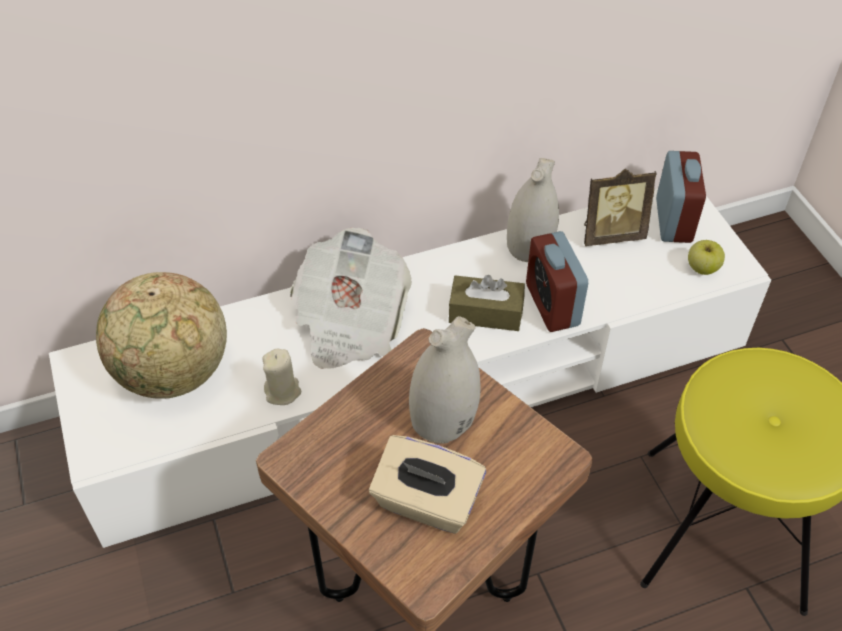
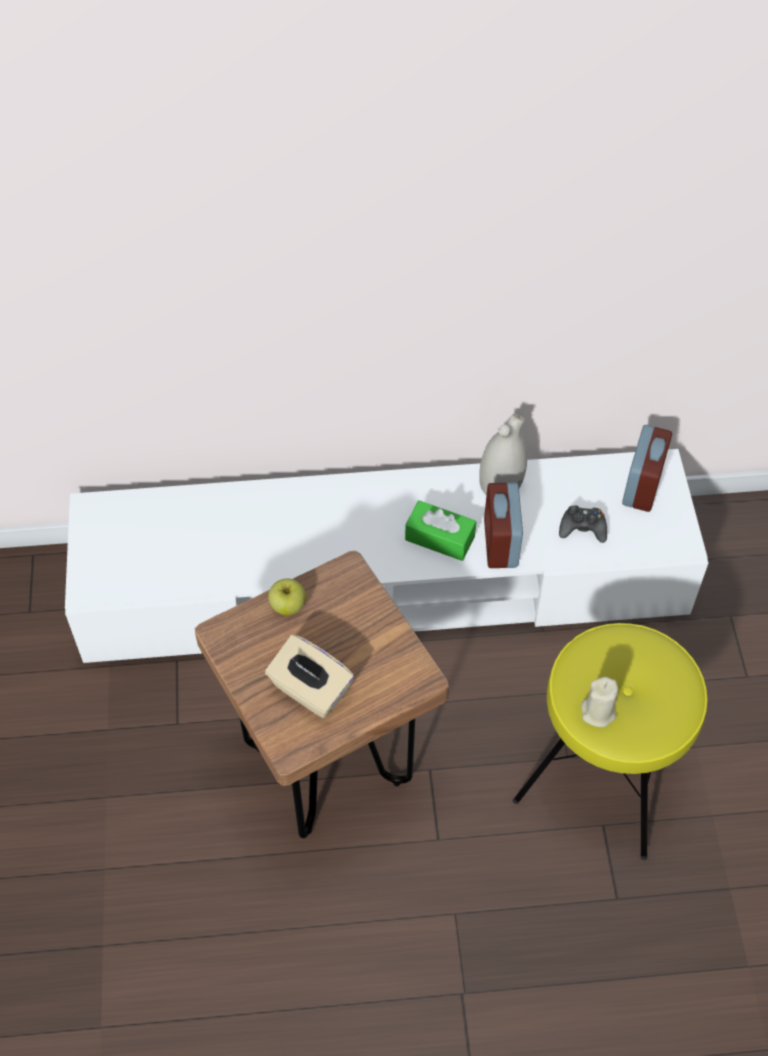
camera: 15 degrees right, 5 degrees up
(174, 373) = (165, 534): globe -> none
(283, 391) = (248, 570): beige candle -> beige candle (598, 712)
(350, 322) = (321, 521): newspaper -> none
(443, 420) = (344, 629): white vase -> none
(485, 313) = (440, 538): brown tissue box -> green tissue box
(611, 234) = (579, 488): picture frame -> none
(631, 272) = (582, 528): none -> black game controller
(702, 268) = (649, 538): apple -> apple (288, 605)

